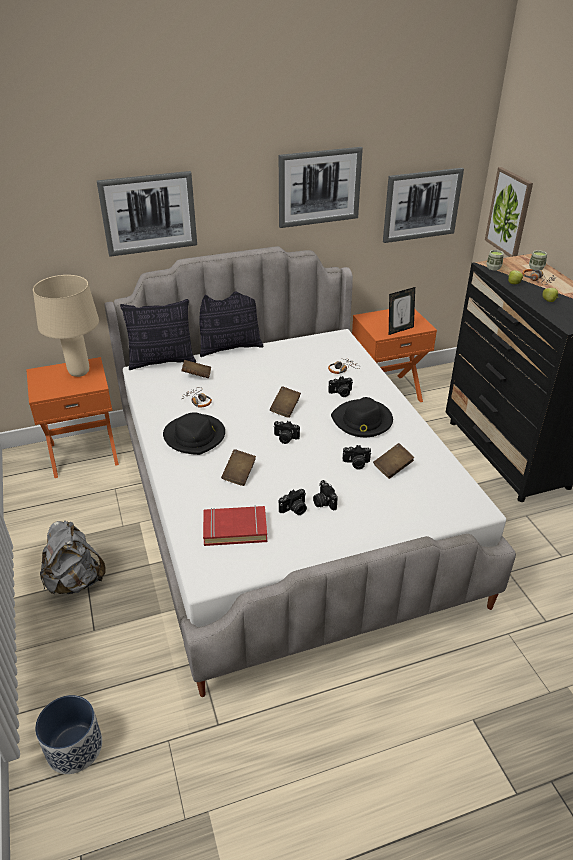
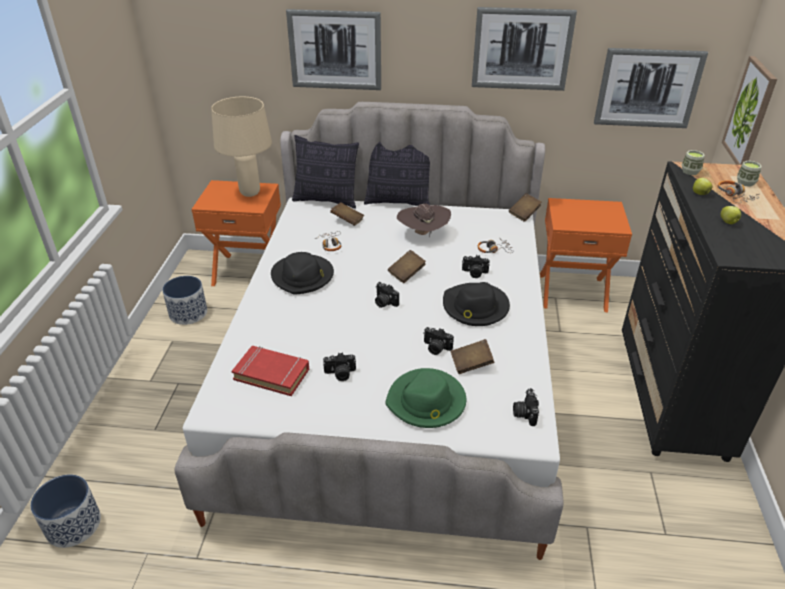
camera: 25 degrees right, 0 degrees up
(49, 511) = (188, 313): none -> planter
(75, 581) = (168, 381): grey backpack -> none
(239, 474) = (315, 324): brown book -> brown book (524, 214)
(273, 371) = (423, 234): none -> brown hat
(323, 502) = (373, 376): camera -> camera (524, 413)
(381, 508) = (426, 402): none -> green hat
(399, 330) = (588, 224): picture frame -> none

